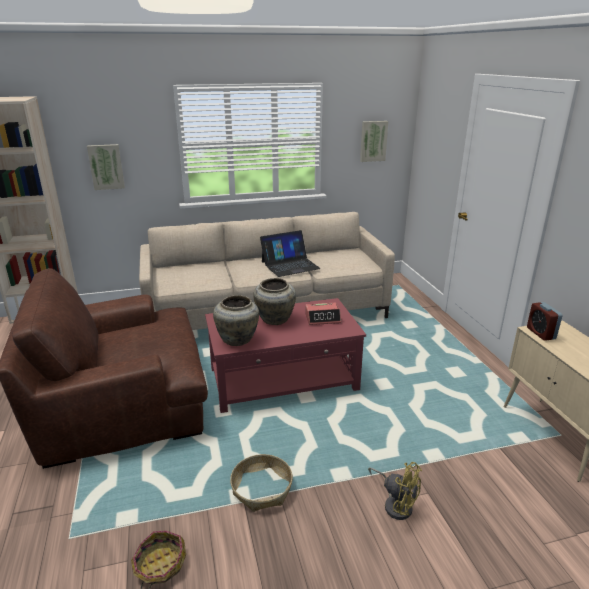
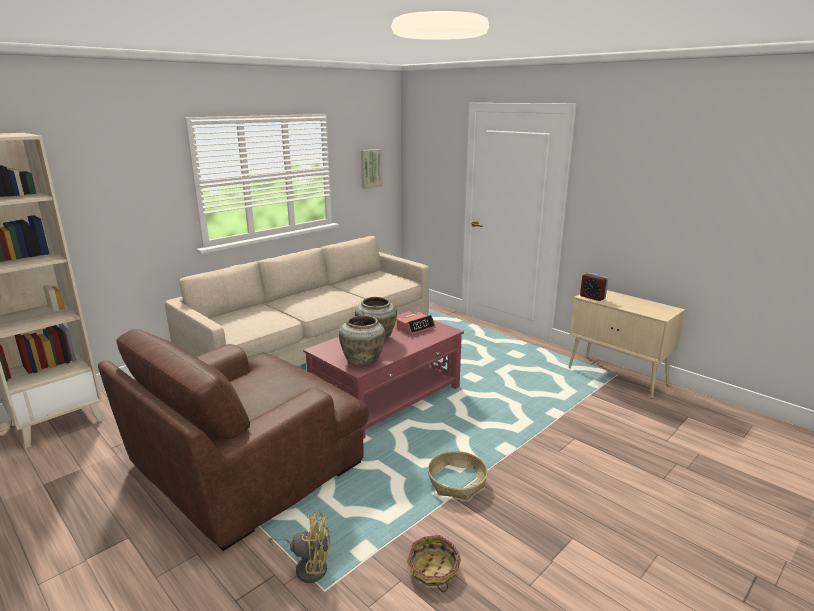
camera: 30 degrees left, 5 degrees down
(106, 167) = (112, 214): picture -> none
(290, 265) = (338, 293): laptop -> none
(396, 504) = (562, 453): yellow fan -> yellow fan (308, 566)

